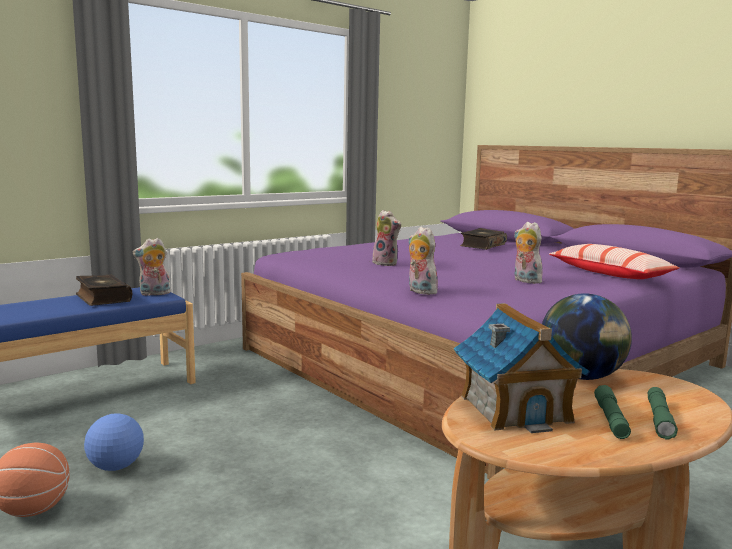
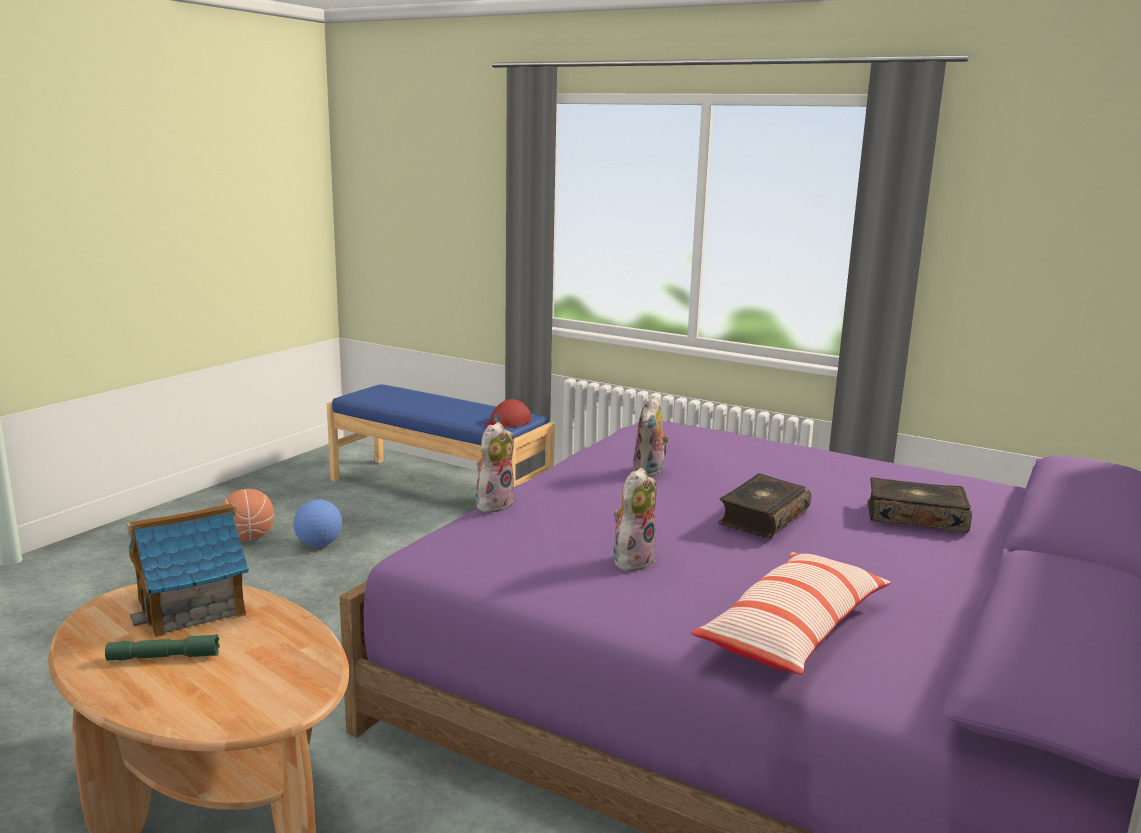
camera: 70 degrees right, 5 degrees up
(102, 298) = (472, 411): book -> book (762, 518)
(154, 294) = (507, 422): plush toy -> red cap
(581, 377) = (300, 643): globe -> none
(659, 419) = (164, 686): green flashlight -> none

